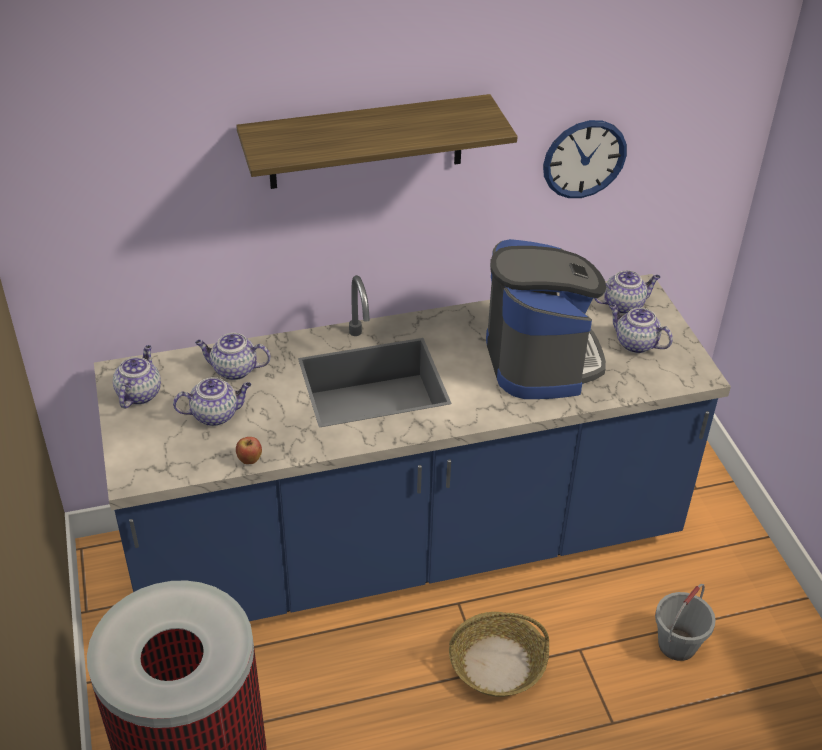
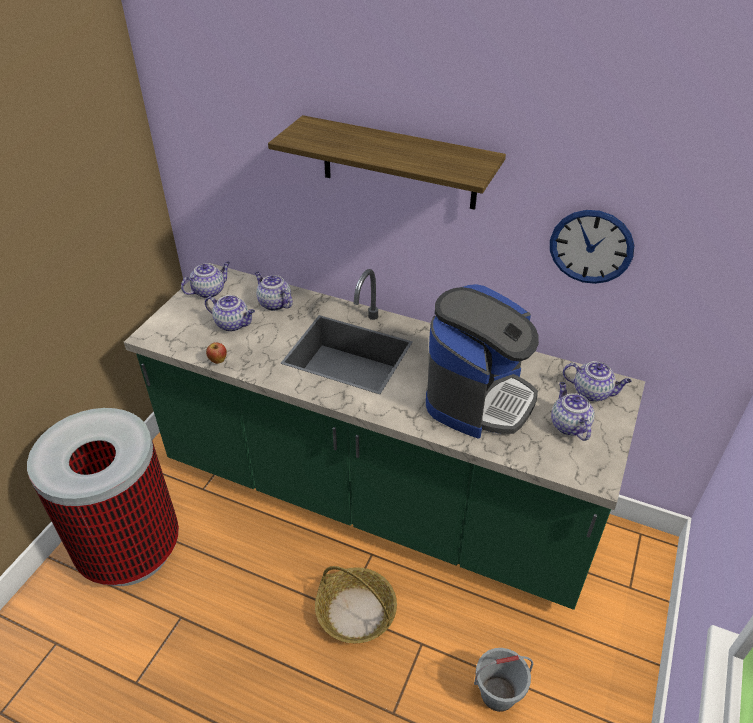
camera: 40 degrees right, 0 degrees up
(406, 545) = (376, 495): blue counter -> green counter

